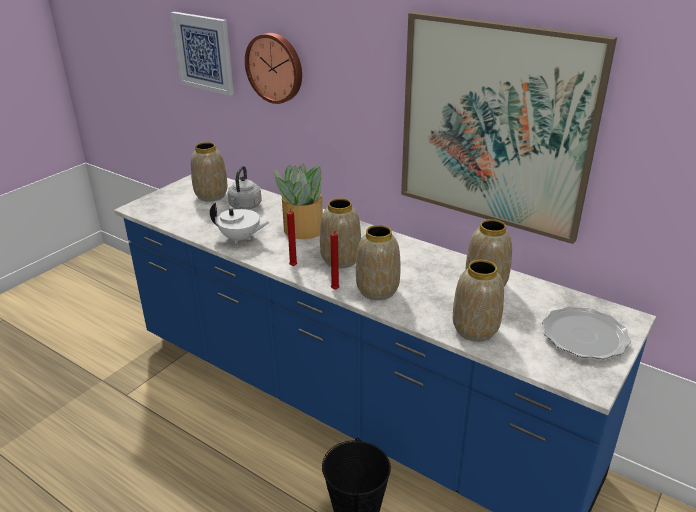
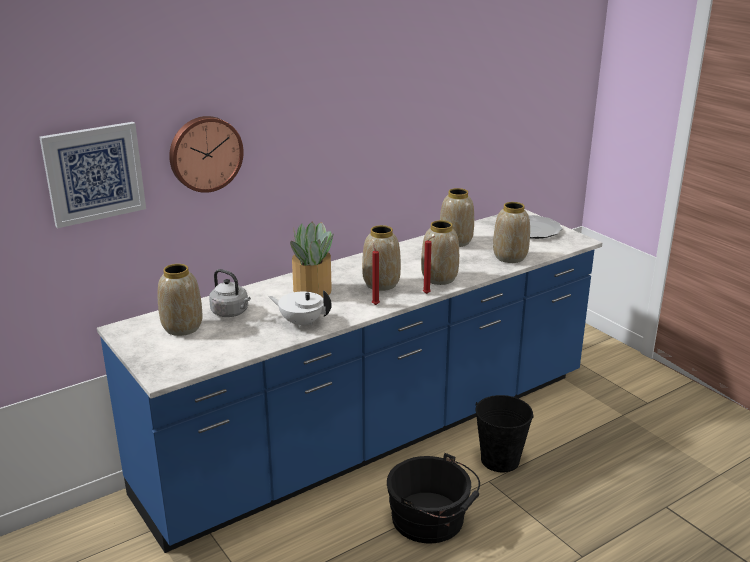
camera: 70 degrees left, 5 degrees down
(239, 478) = (431, 520): none -> black bucket
(240, 238) = (301, 322): white teapot -> white teapot turned 105 degrees counterclockwise
(495, 126) = (415, 125): picture -> none

